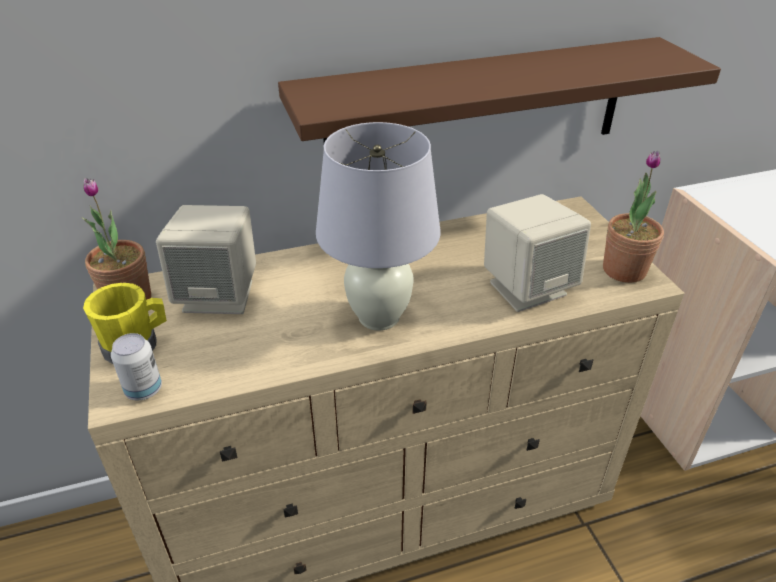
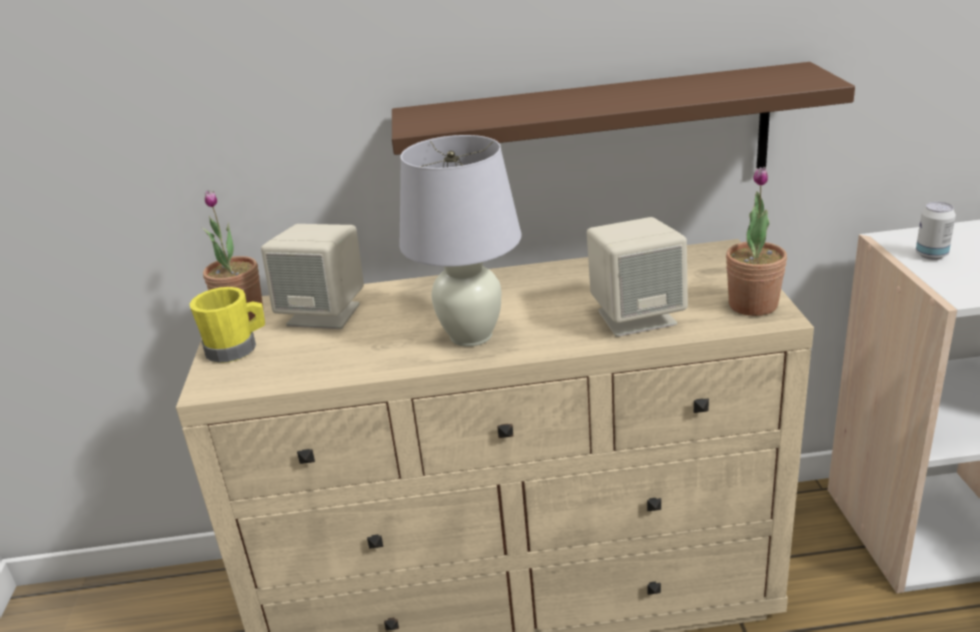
camera: 15 degrees right, 10 degrees down
(144, 390) = (232, 382): can -> can (931, 255)

